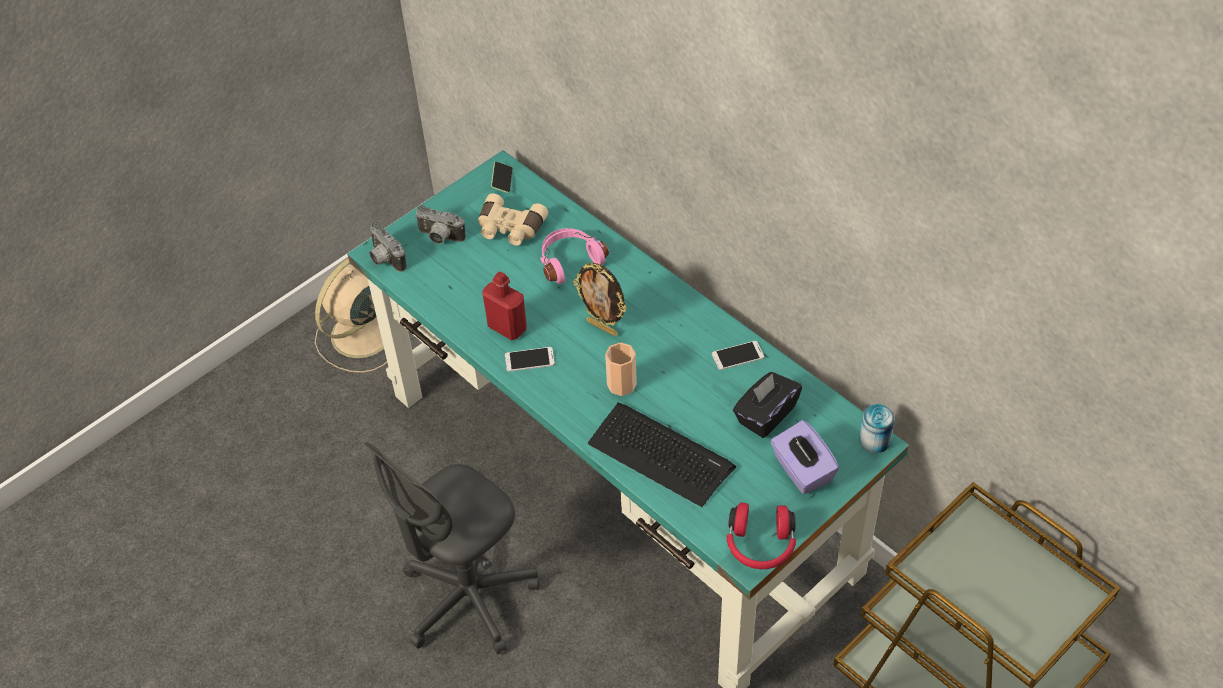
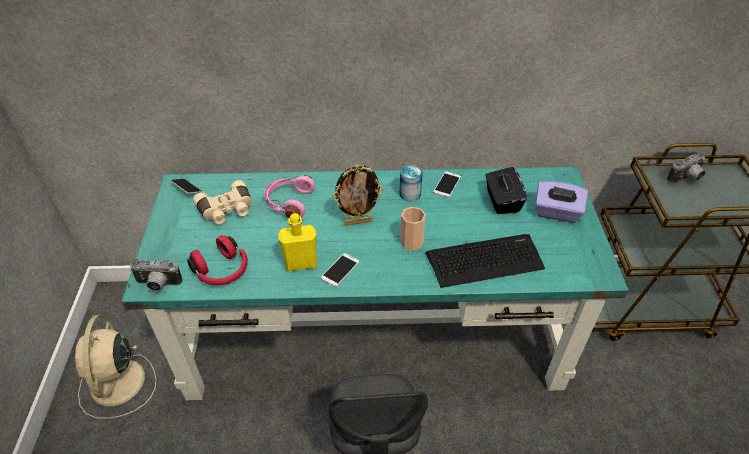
camera: 50 degrees left, 5 degrees down
(439, 238) = (183, 246): camera -> camera (686, 179)
(507, 327) = (301, 263): red bottle -> yellow bottle
(760, 546) = (597, 263): red headphones -> red headphones (222, 271)
(874, 440) = (562, 175): can -> can (410, 194)

